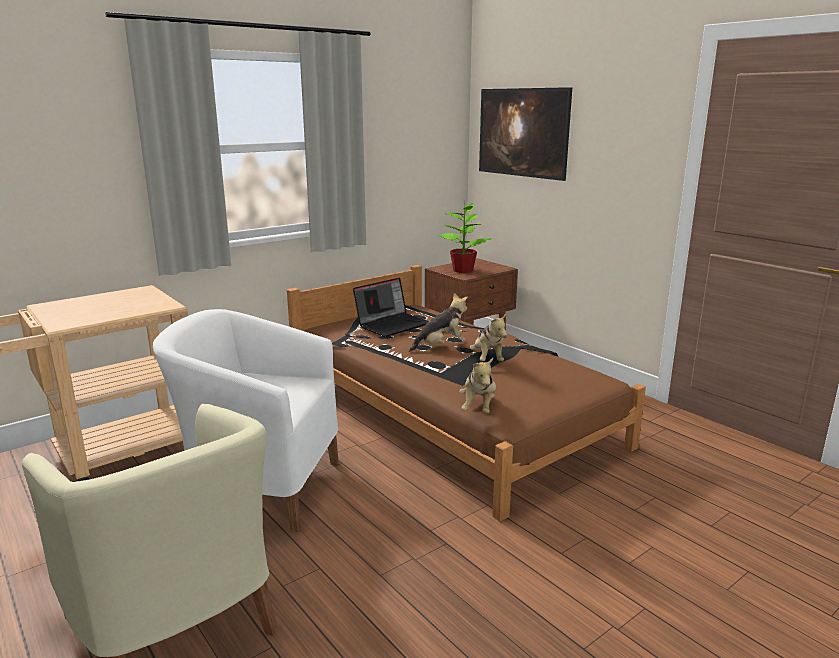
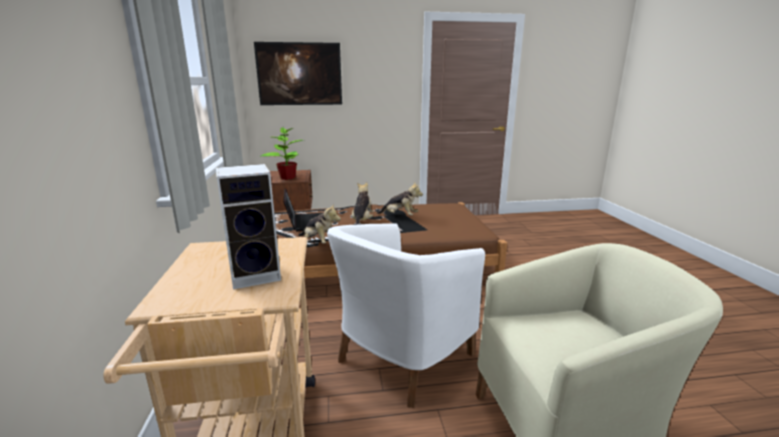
camera: 60 degrees left, 0 degrees up
(96, 313) = (257, 274): none -> speaker
(479, 407) = (461, 233): plush toy -> plush toy (319, 242)

